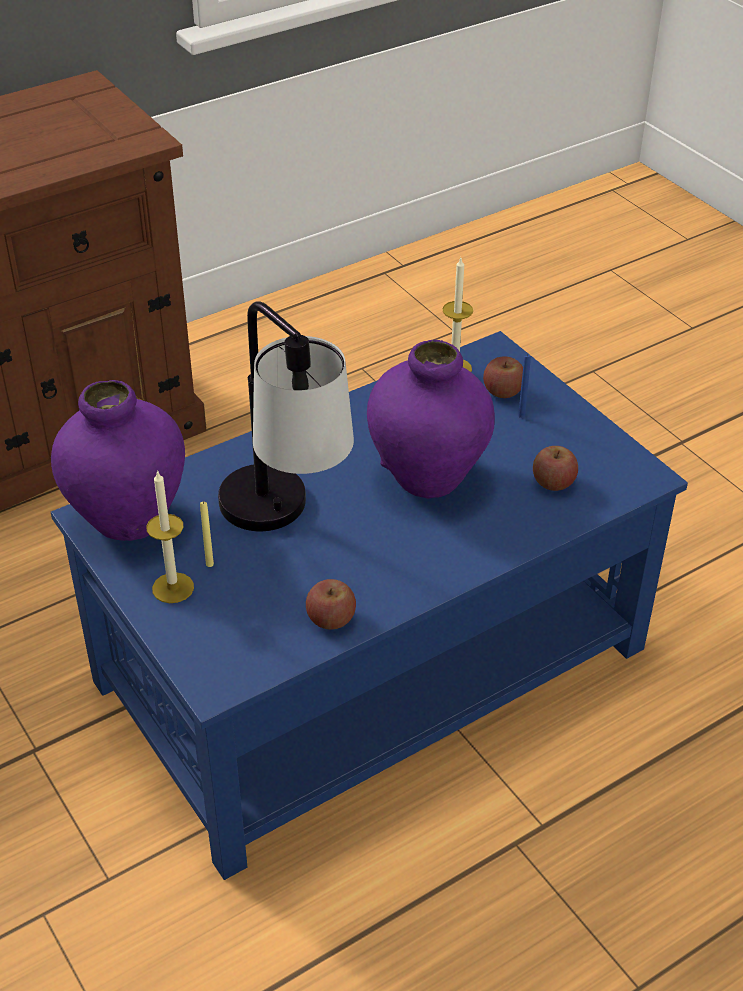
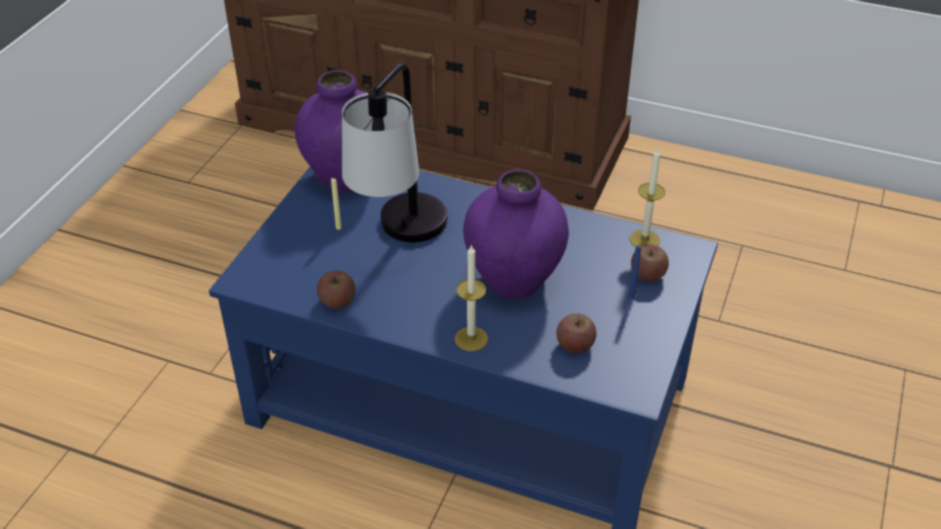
camera: 55 degrees right, 0 degrees up
(173, 588) = (305, 224): candle -> candle (471, 339)

